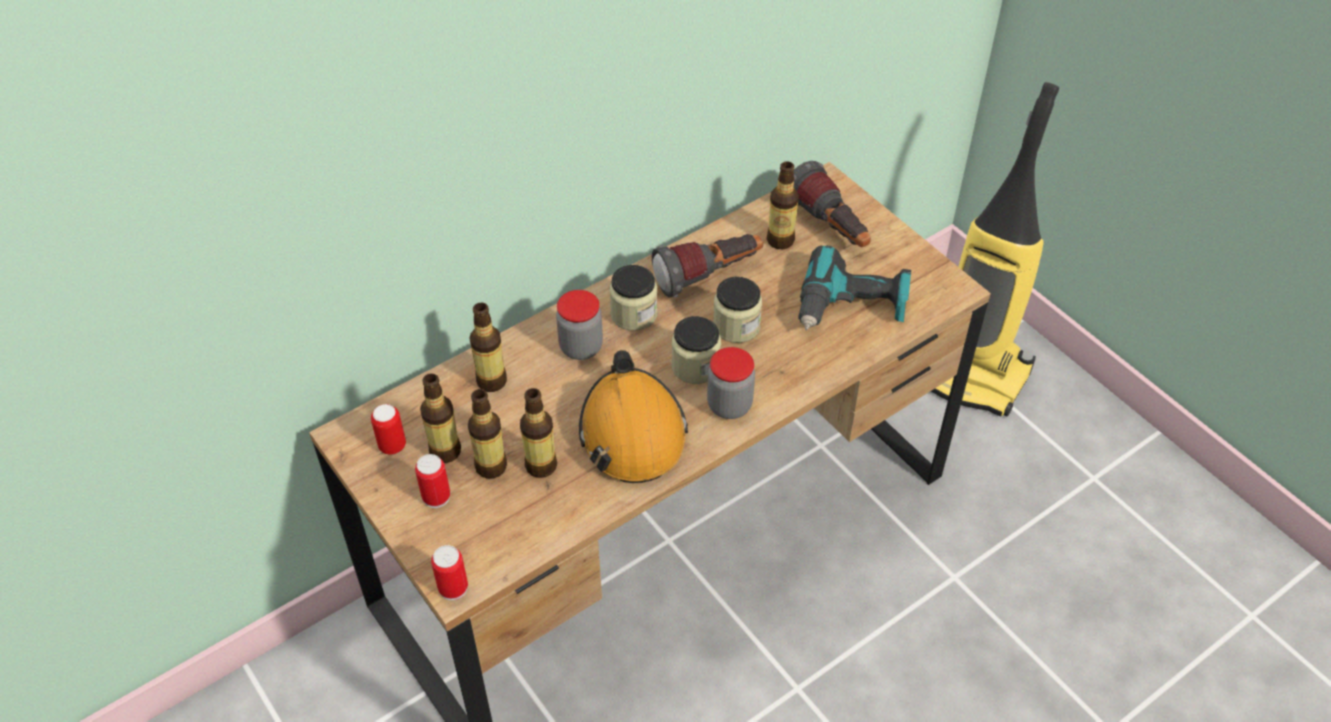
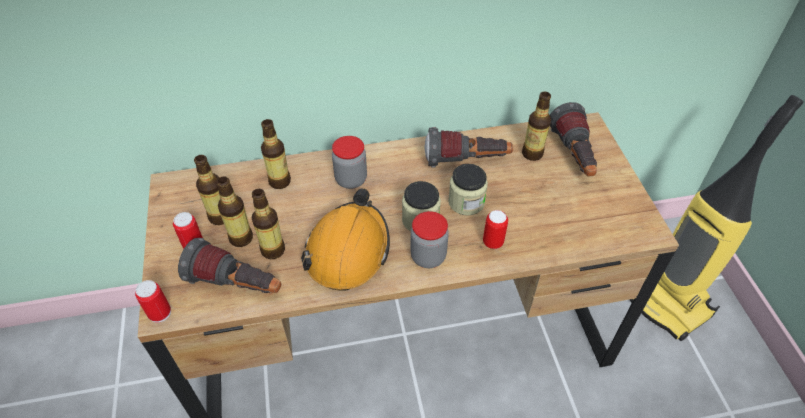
camera: 25 degrees right, 0 degrees up
(392, 446) = (191, 201): can -> can (493, 242)
(525, 521) = (237, 285): none -> flashlight
(634, 314) = (400, 170): jar -> none
(851, 307) = (560, 218): power drill -> none

